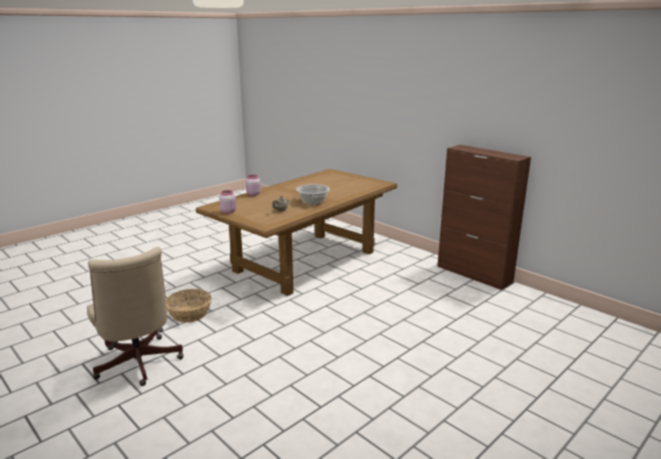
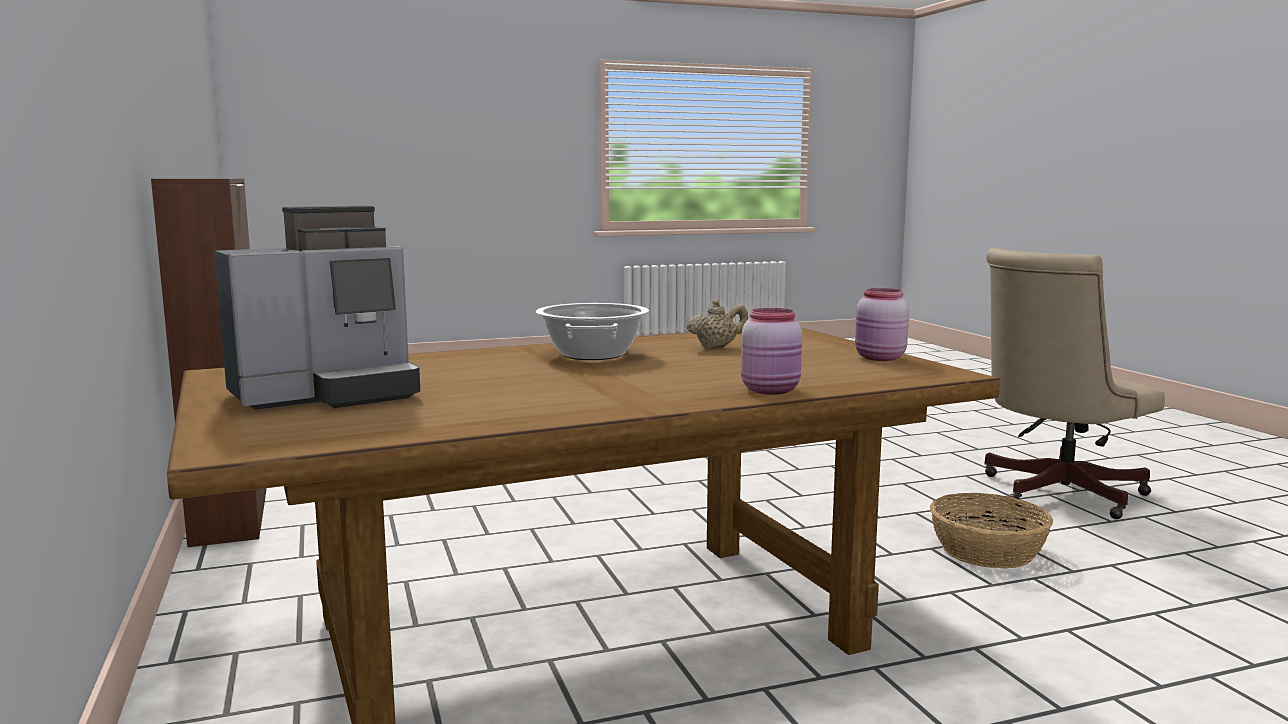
camera: 155 degrees left, 10 degrees down
(138, 365) = (1055, 494): beige office chair -> beige office chair turned 120 degrees counterclockwise
(344, 181) = (328, 394): none -> coffee machine

